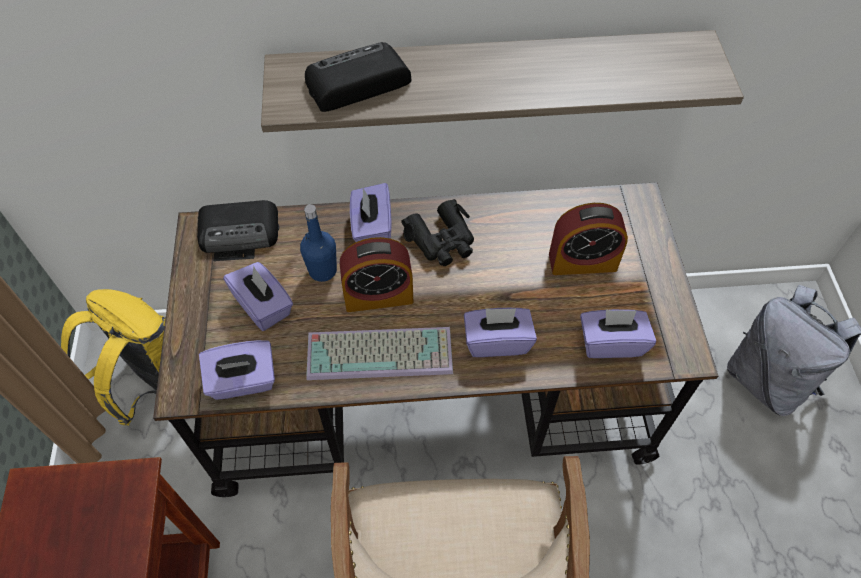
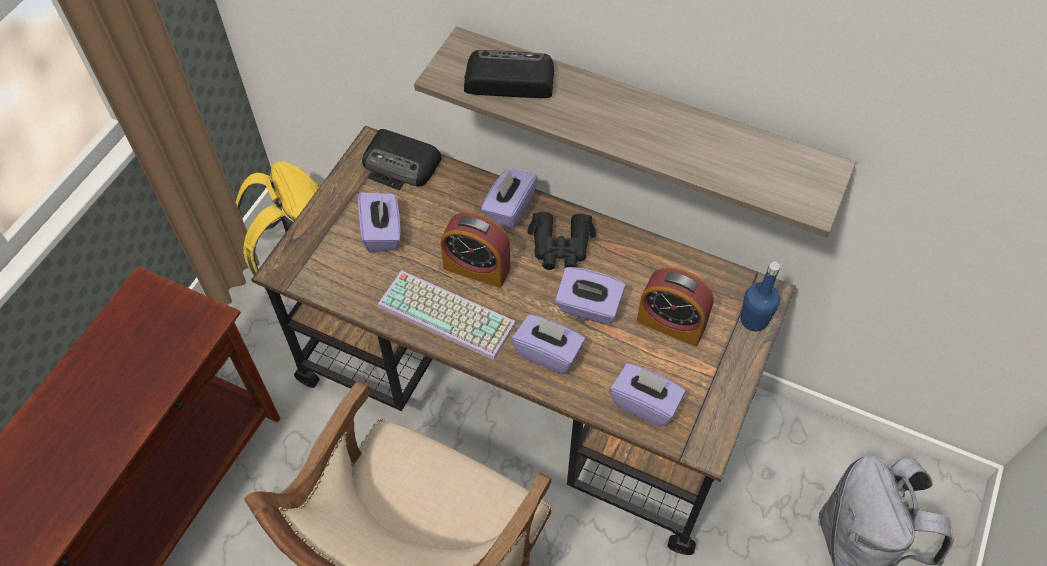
camera: 30 degrees right, 0 degrees up
(243, 381) = (330, 284): purple tissue box -> purple tissue box (588, 307)
(323, 270) = (446, 226): blue bottle -> blue bottle (754, 320)

